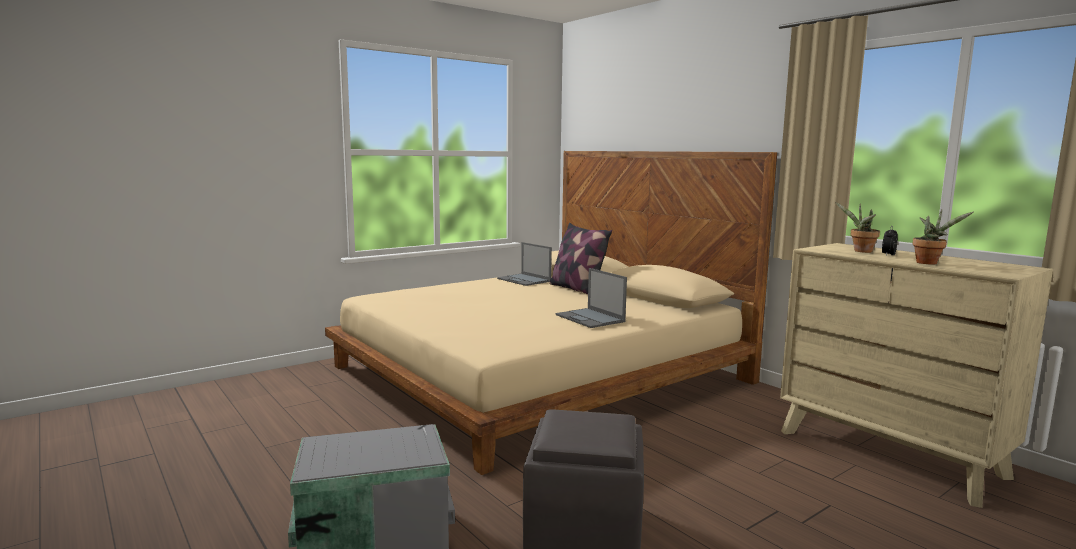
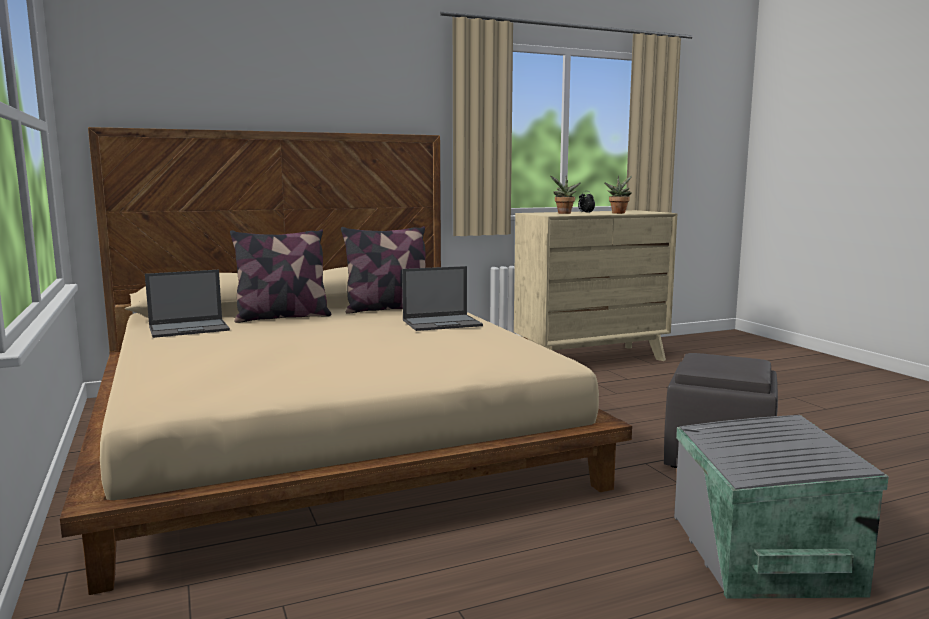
camera: 75 degrees left, 0 degrees up
(634, 304) = (388, 309): none -> pillow

